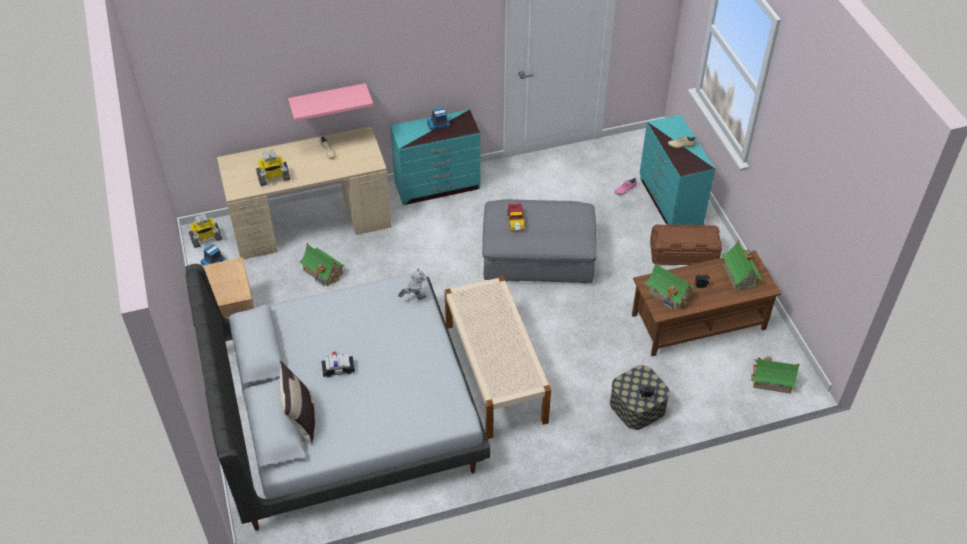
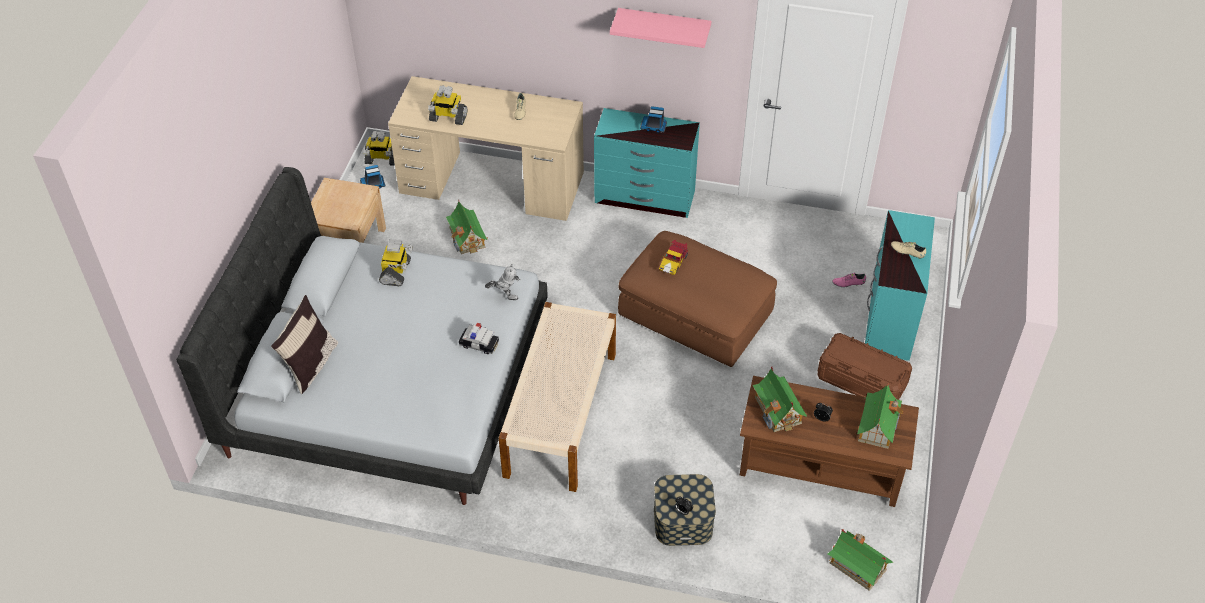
camera: 30 degrees right, 0 degrees up
(314, 316) = (396, 272): none -> toy robot
(328, 101) = (537, 56): pink shelf -> pink shelf (664, 27)
(338, 369) = (380, 333): toy car -> toy car (479, 344)
(538, 256) = (696, 315): grey ottoman -> brown ottoman

